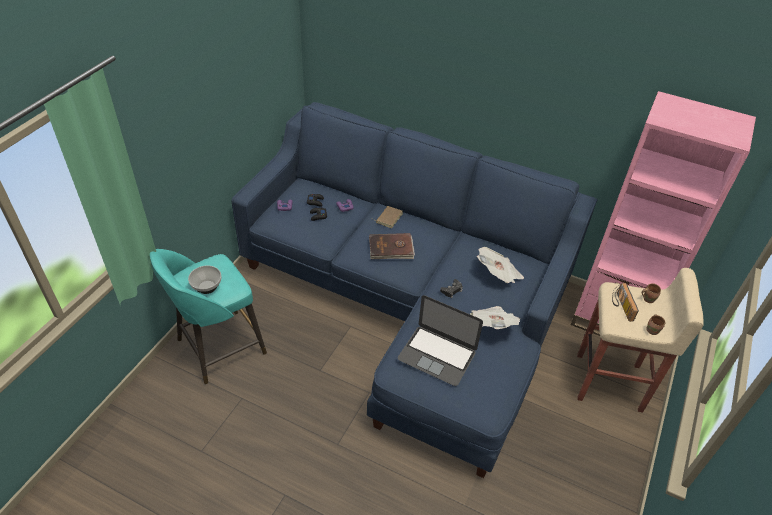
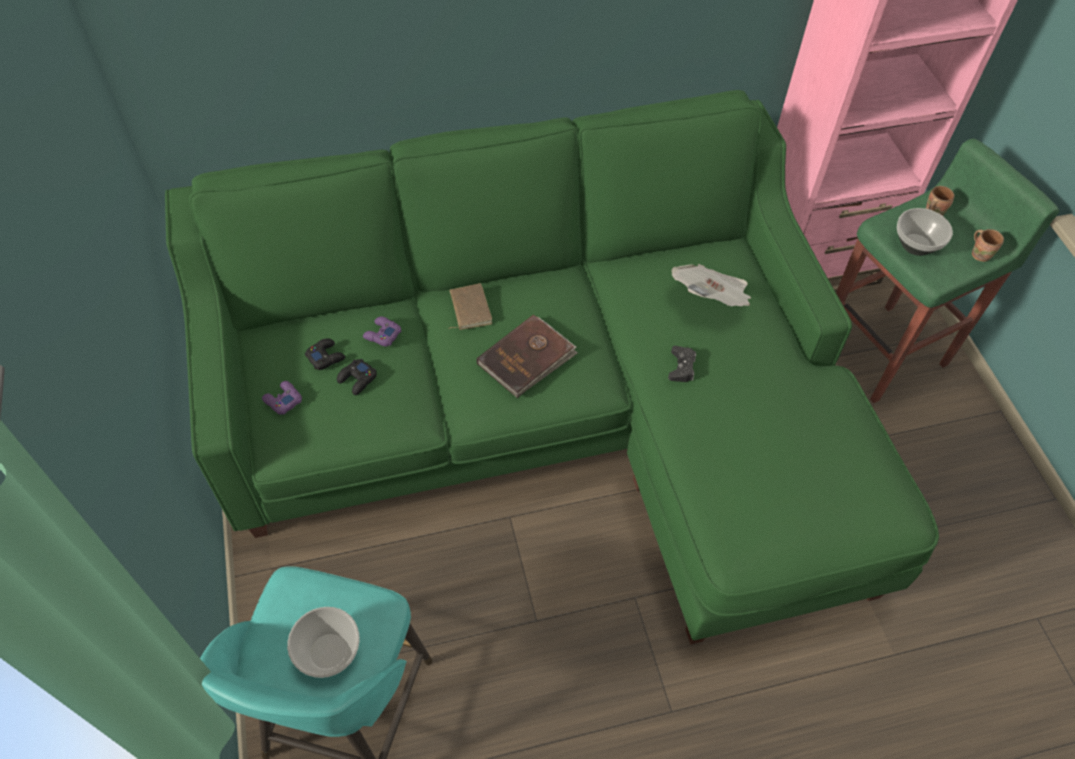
camera: 40 degrees left, 10 degrees up
(412, 303) = (557, 415): blue sofa -> green sofa
(437, 355) = (768, 484): laptop -> none
(492, 326) = (784, 384): newspaper -> none
(610, 383) = (884, 352): beige stool -> green stool
(621, 306) = (917, 245): radio -> bowl

